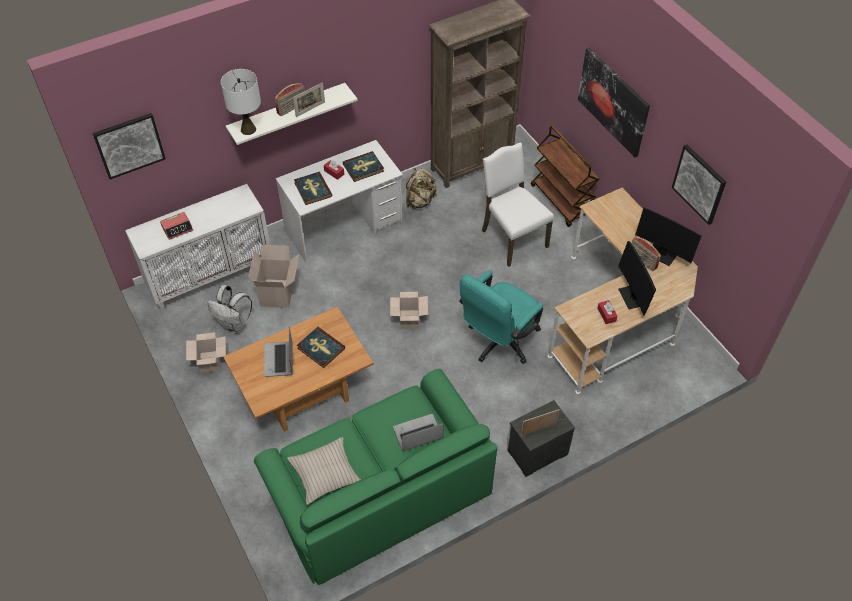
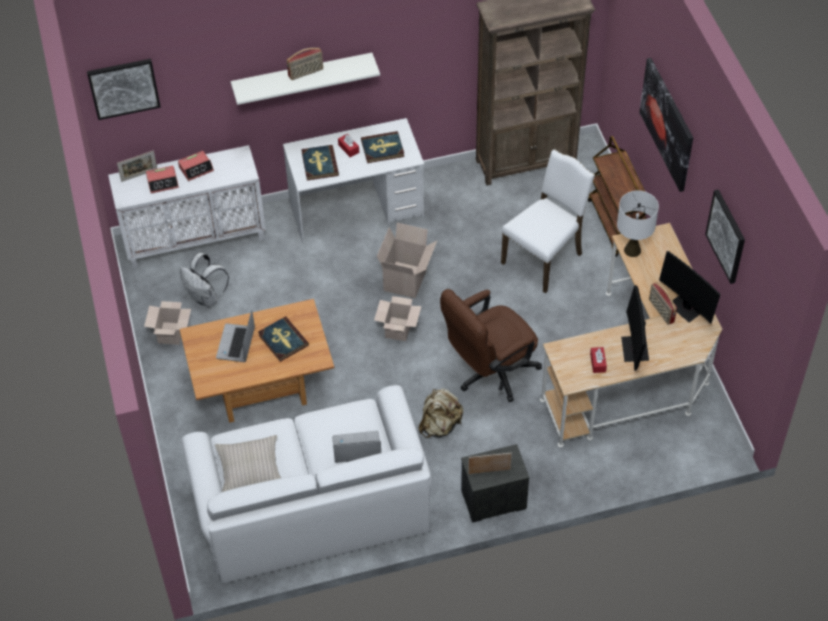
camera: 15 degrees right, 0 degrees up
(205, 211) = (196, 169): none -> alarm clock
(248, 129) = (253, 90): white table lamp -> white table lamp (632, 250)
(278, 294) = (262, 273): cardboard box -> cardboard box (406, 281)
(310, 109) = (325, 78): picture frame -> picture frame (139, 175)
(379, 491) = (311, 504): green sofa -> white sofa
(420, 201) = (451, 195): beige backpack -> beige backpack (440, 425)
(498, 342) = (489, 373): turquoise office chair -> brown office chair
(512, 238) = (544, 258): white chair -> white chair turned 60 degrees clockwise

